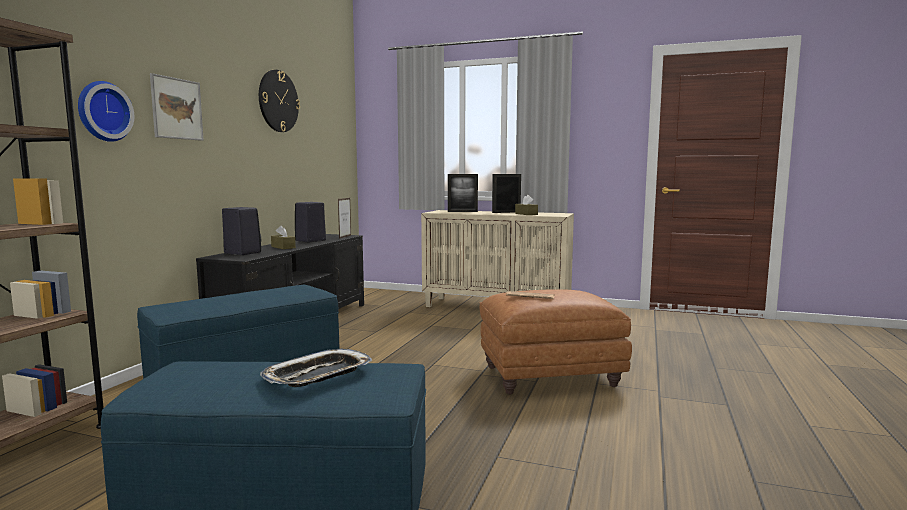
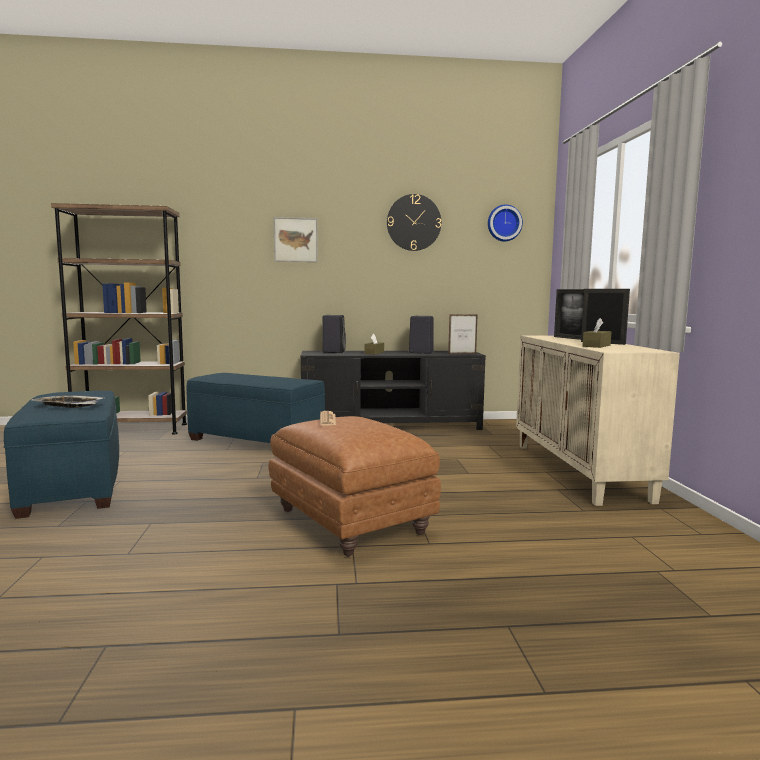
camera: 65 degrees right, 0 degrees up
(102, 111) = (235, 247): wall clock -> wall clock (504, 223)

